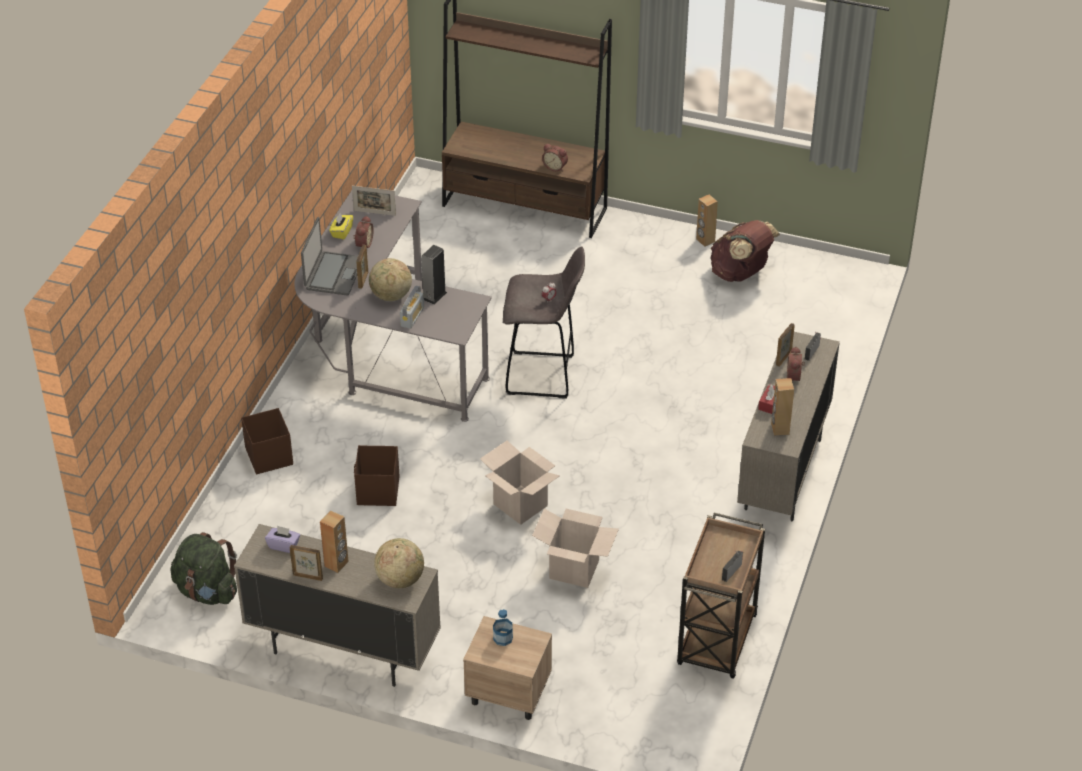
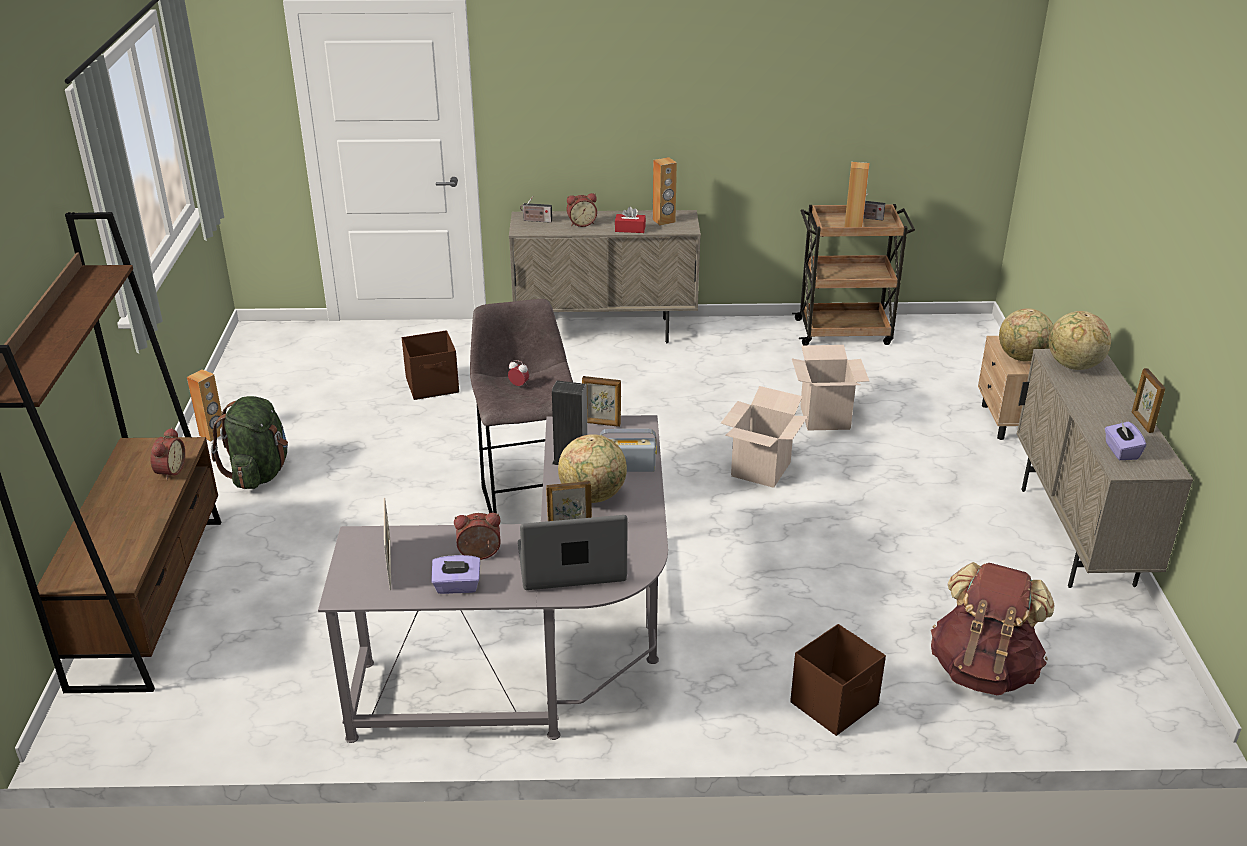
camera: 110 degrees left, 10 degrees down
(207, 592) = (1110, 678): green backpack -> green backpack (259, 473)
(336, 564) = (1102, 408): brown speaker -> brown speaker (853, 225)
(341, 232) = (457, 586): yellow tissue box -> purple tissue box
(377, 491) = (821, 580): brown storage box -> brown storage box (433, 386)
(503, 638) = (1022, 358): bottle -> globe
(740, 273) = (277, 401): brown backpack -> brown backpack (983, 670)
(783, 358) = (556, 231): picture frame -> picture frame (601, 423)

